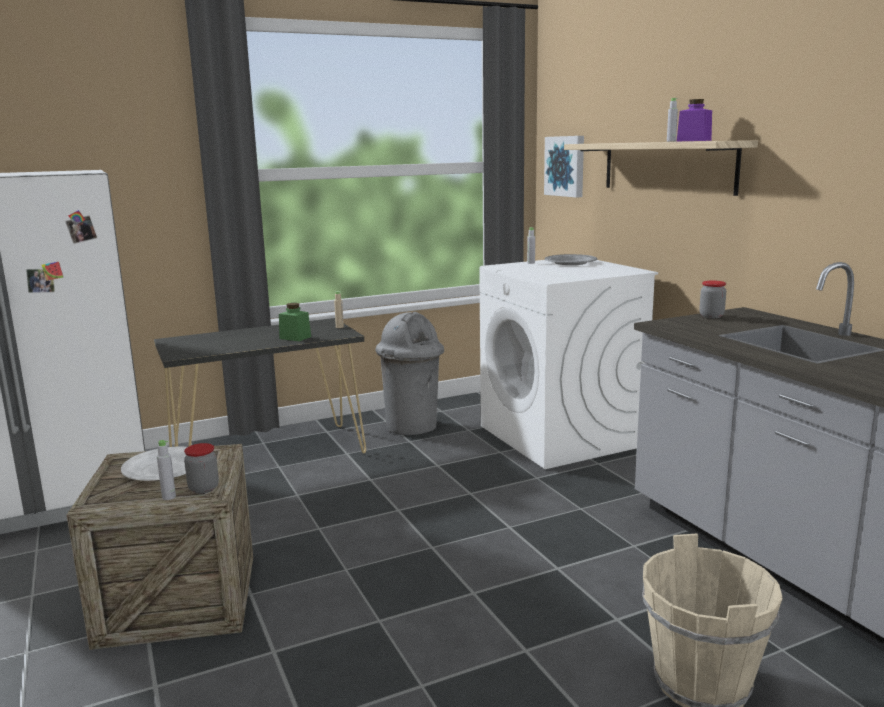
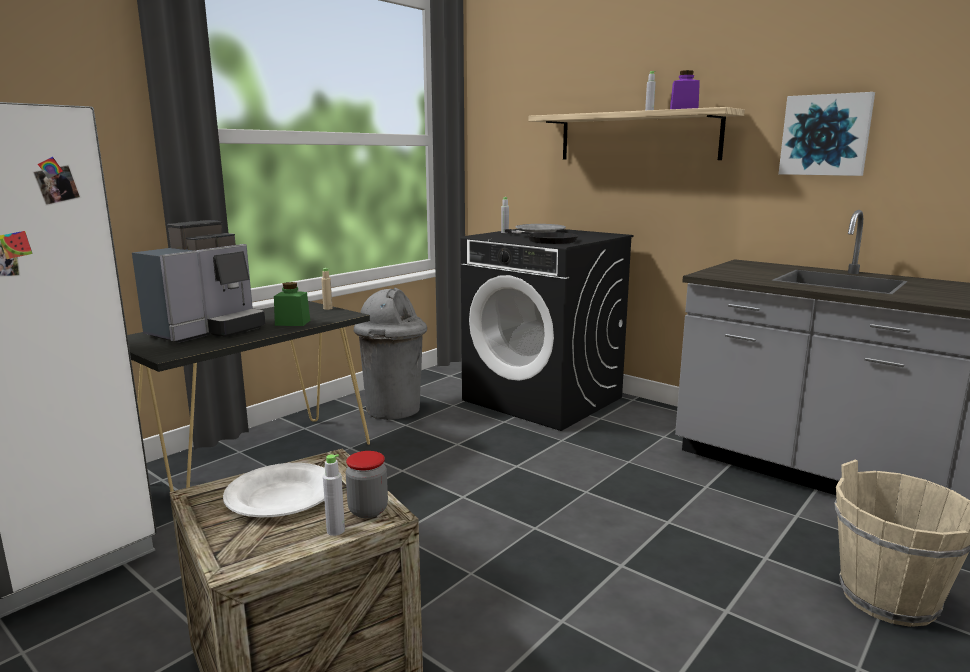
camera: 25 degrees left, 0 degrees up
(228, 338) = (208, 330): none -> coffee machine
(549, 274) = (545, 239): none -> black frying pan
(561, 436) = (544, 399): white washing machine -> black washing machine
(566, 166) = (509, 140): picture -> picture (825, 135)
(711, 316) = (729, 267): jar -> none

